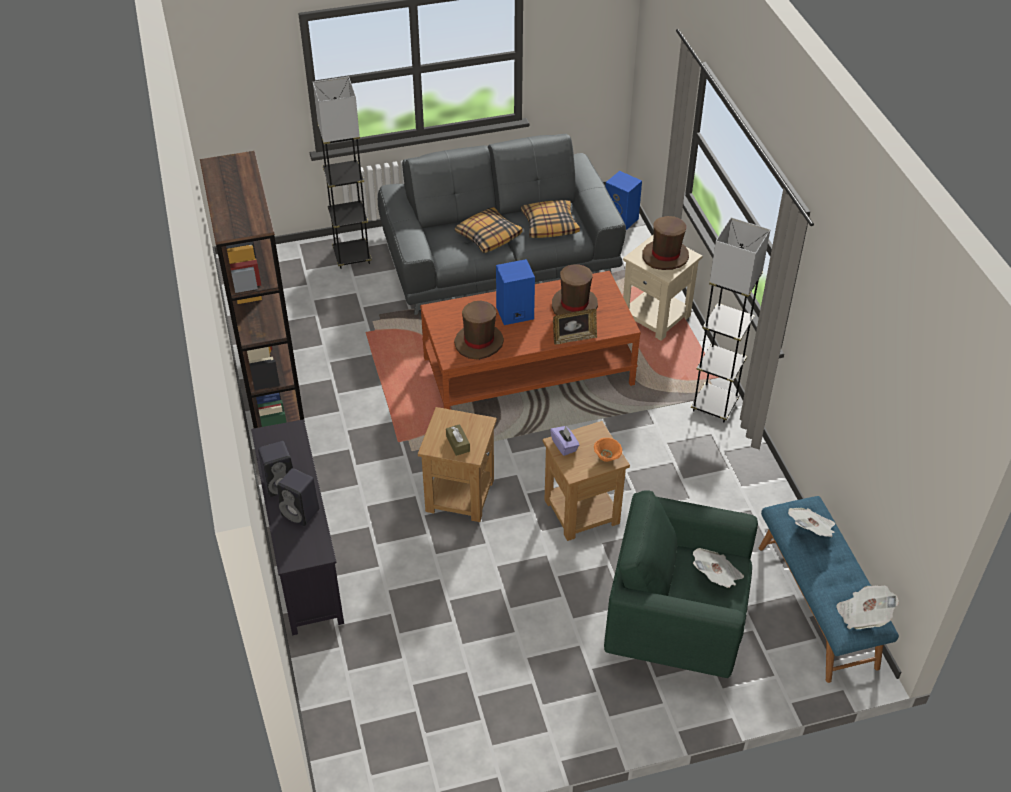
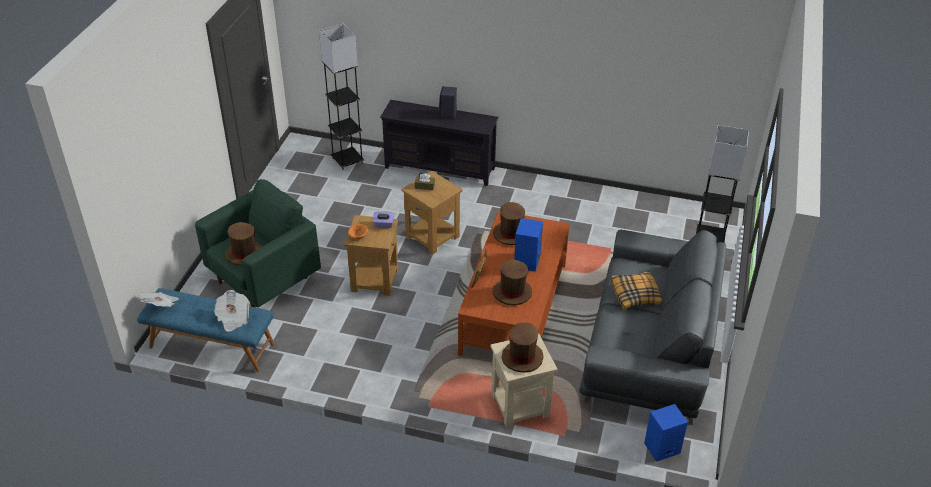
camera: 120 degrees right, 5 degrees down
(273, 398) = (575, 193): brown bookcase -> none
(301, 513) = (421, 115): black speaker -> none
(549, 225) = (628, 334): pillow -> none
(714, 405) = (403, 388): grey floor lamp -> grey floor lamp (347, 160)
(716, 576) = (244, 254): newspaper -> brown hat

